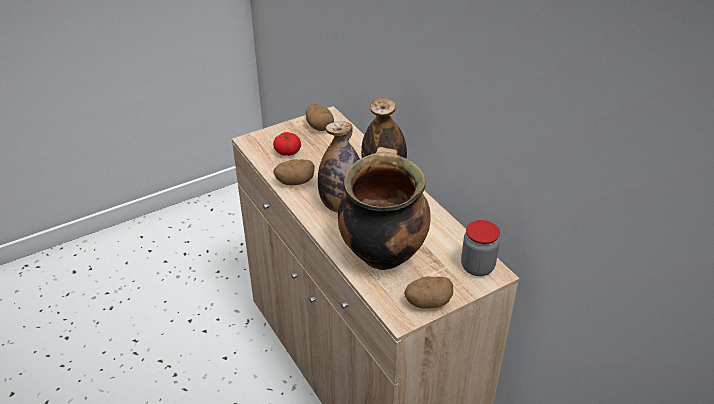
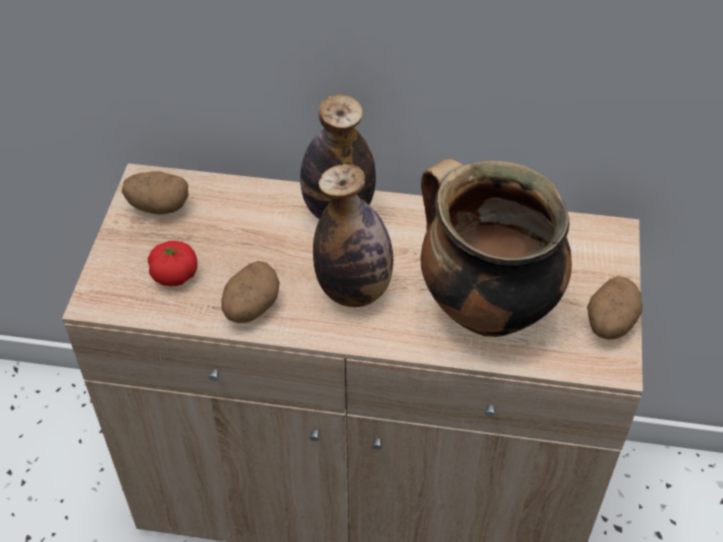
camera: 50 degrees left, 10 degrees up
(477, 267) = (590, 240): jar -> none

